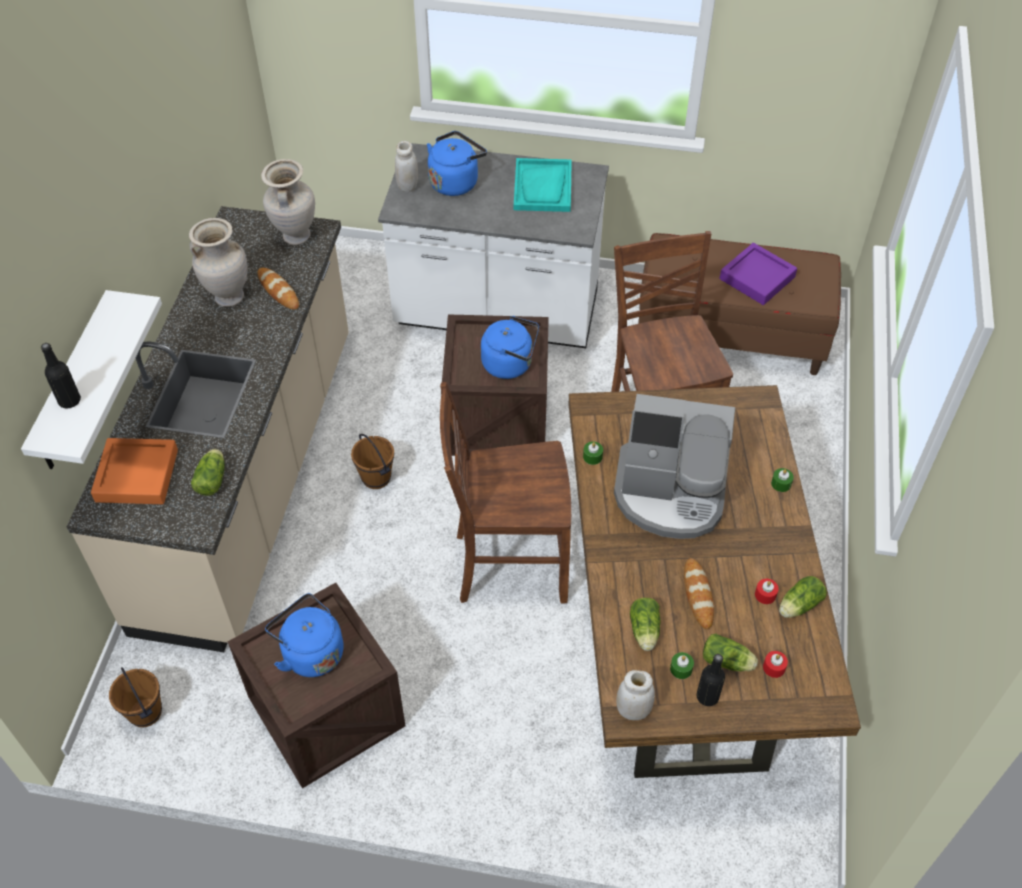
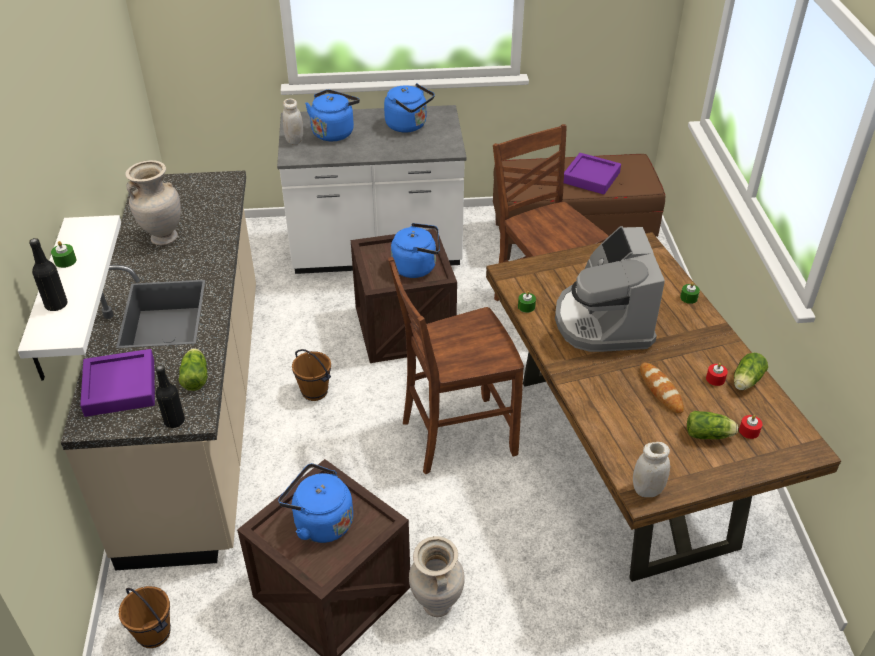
camera: 15 degrees left, 10 degrees down
(137, 475) = (120, 387): orange tray -> purple tray
(278, 291) = (208, 227): bread -> none
(295, 237) = (209, 187): beige vase -> beige vase (436, 605)
(543, 187) = (408, 125): turquoise tray -> blue kettle
(644, 632) = (629, 427): lettuce -> none
(670, 494) = (603, 321): coffee machine -> coffee machine turned 90 degrees clockwise
(681, 669) = (673, 448): green candle -> green candle (65, 261)
(707, 696) = (705, 465): black bottle -> black bottle (174, 421)

